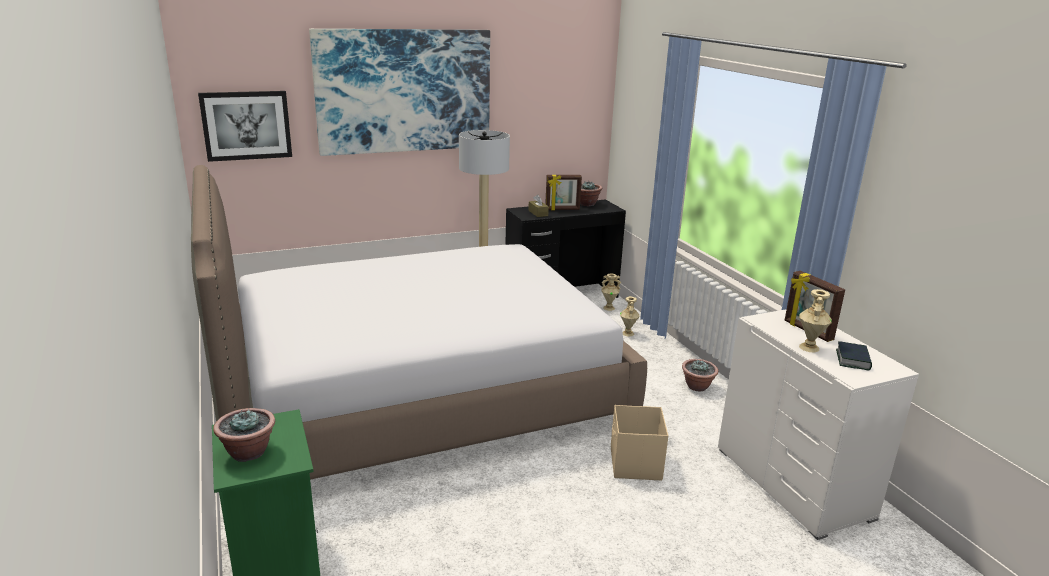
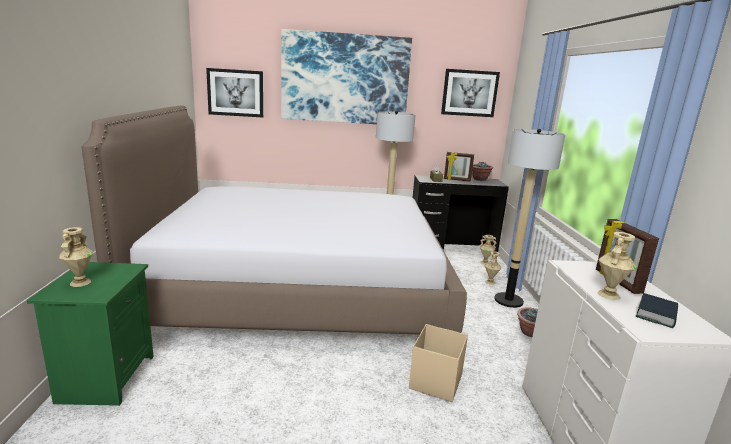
camera: 20 degrees right, 5 degrees down
(248, 452) = (80, 282): potted plant -> beige vase
(564, 95) = (469, 93): none -> picture
(658, 353) = (508, 300): none -> floor lamp

